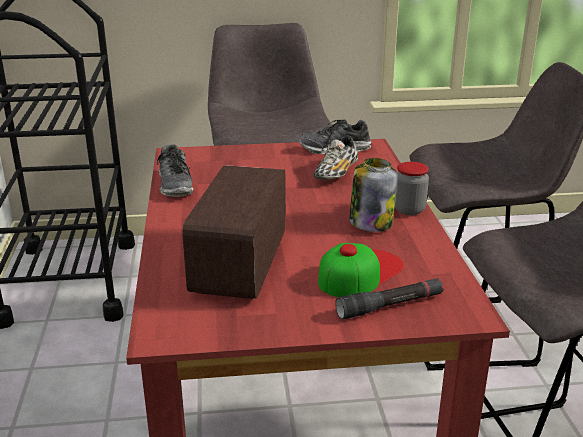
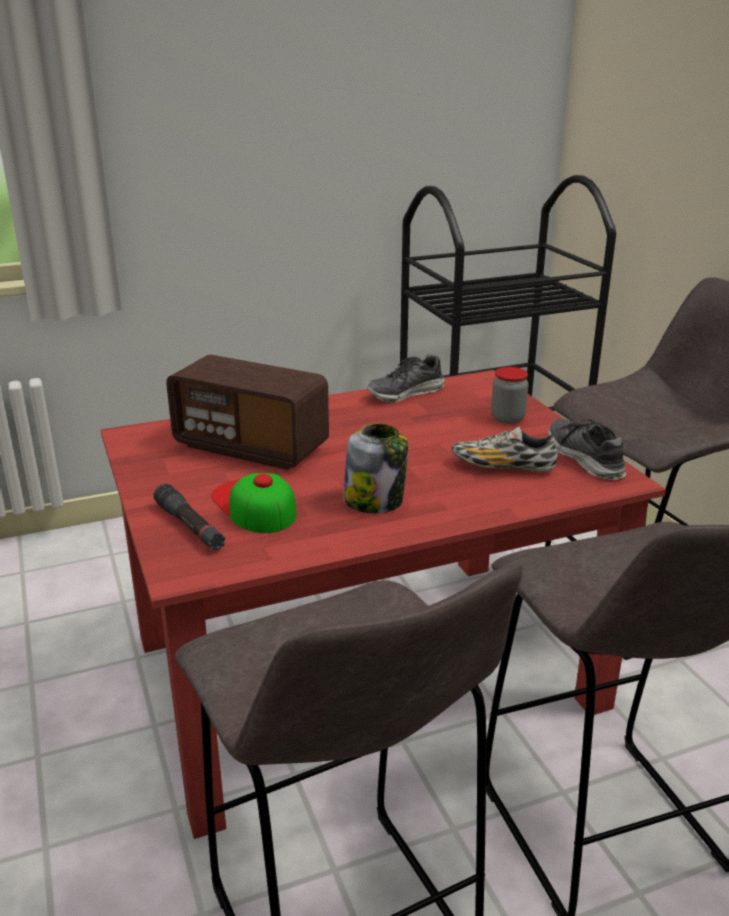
camera: 75 degrees right, 0 degrees up
(241, 264) = (251, 447): radio -> radio turned 150 degrees counterclockwise
(360, 272) = (253, 505): cap -> cap turned 150 degrees counterclockwise
(409, 210) = (426, 523): jar -> jar (507, 418)

